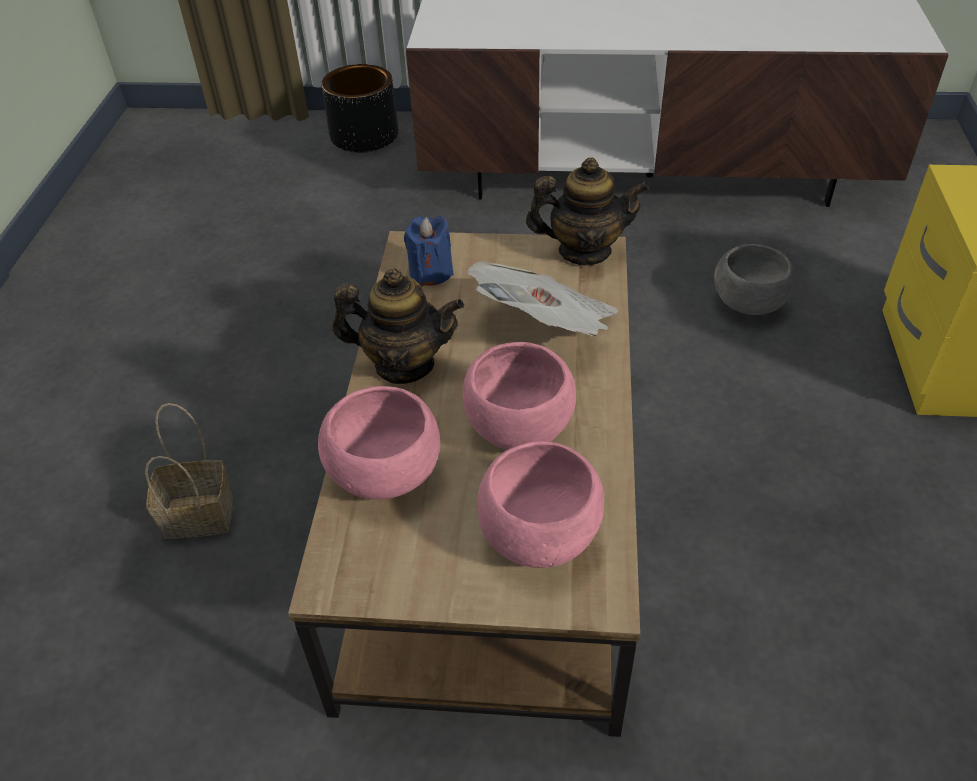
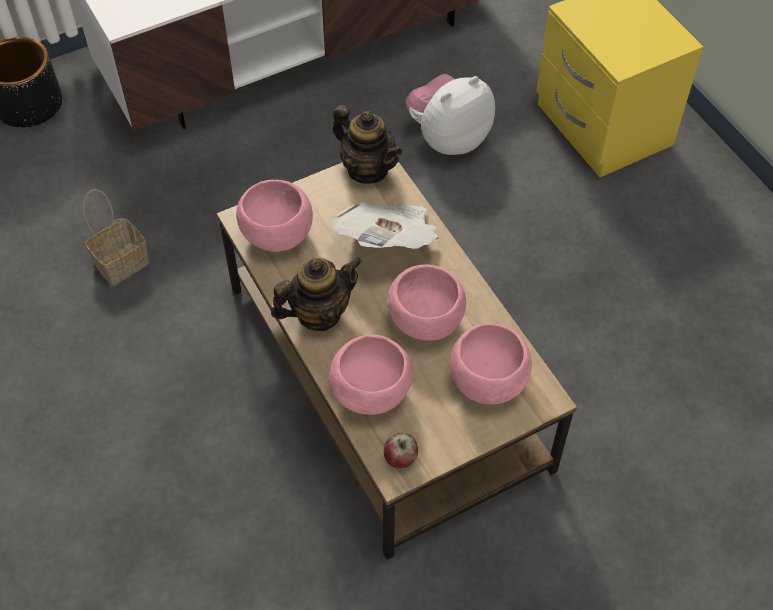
camera: 35 degrees left, 10 degrees up
(201, 514) = (190, 488): basket -> basket (122, 261)
(351, 569) = (400, 458): none -> apple
(431, 272) = (277, 234): blue candle -> pink bowl
(584, 251) = (367, 169): teapot -> teapot turned 75 degrees clockwise
(747, 304) = (448, 138): grey bowl -> plush toy

